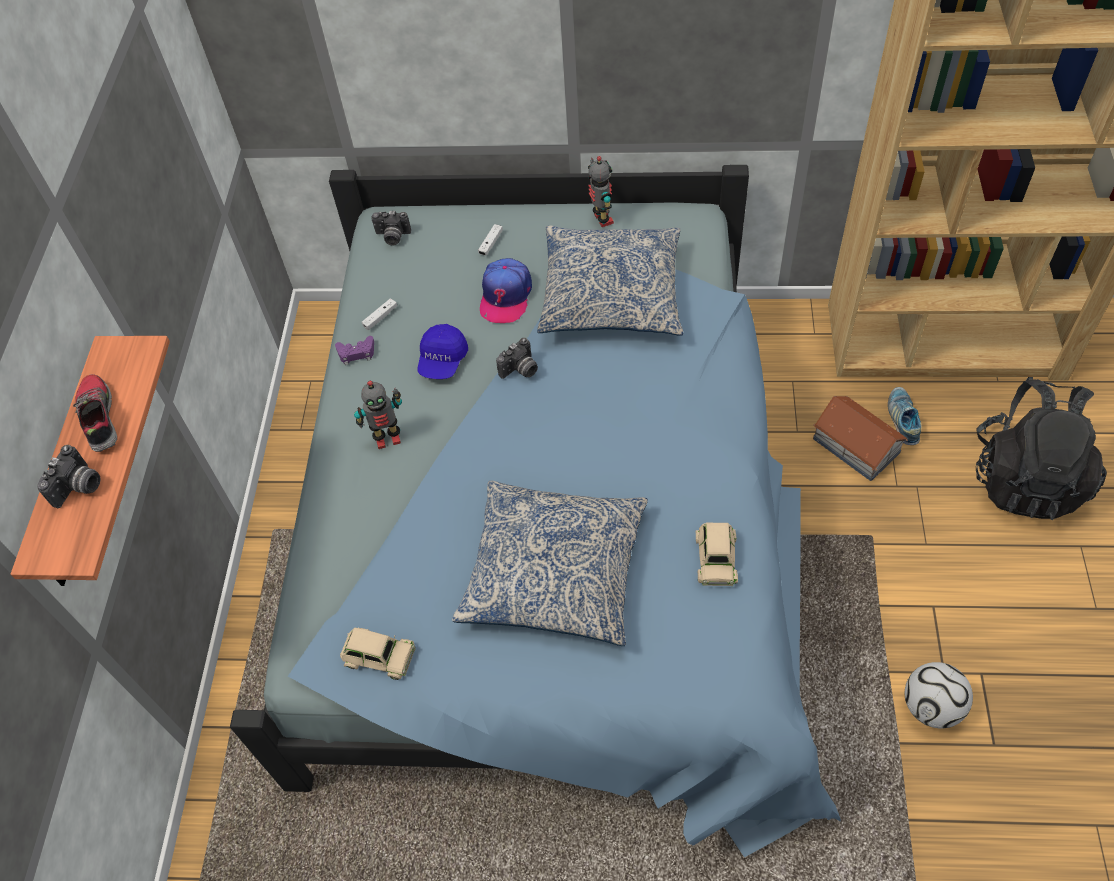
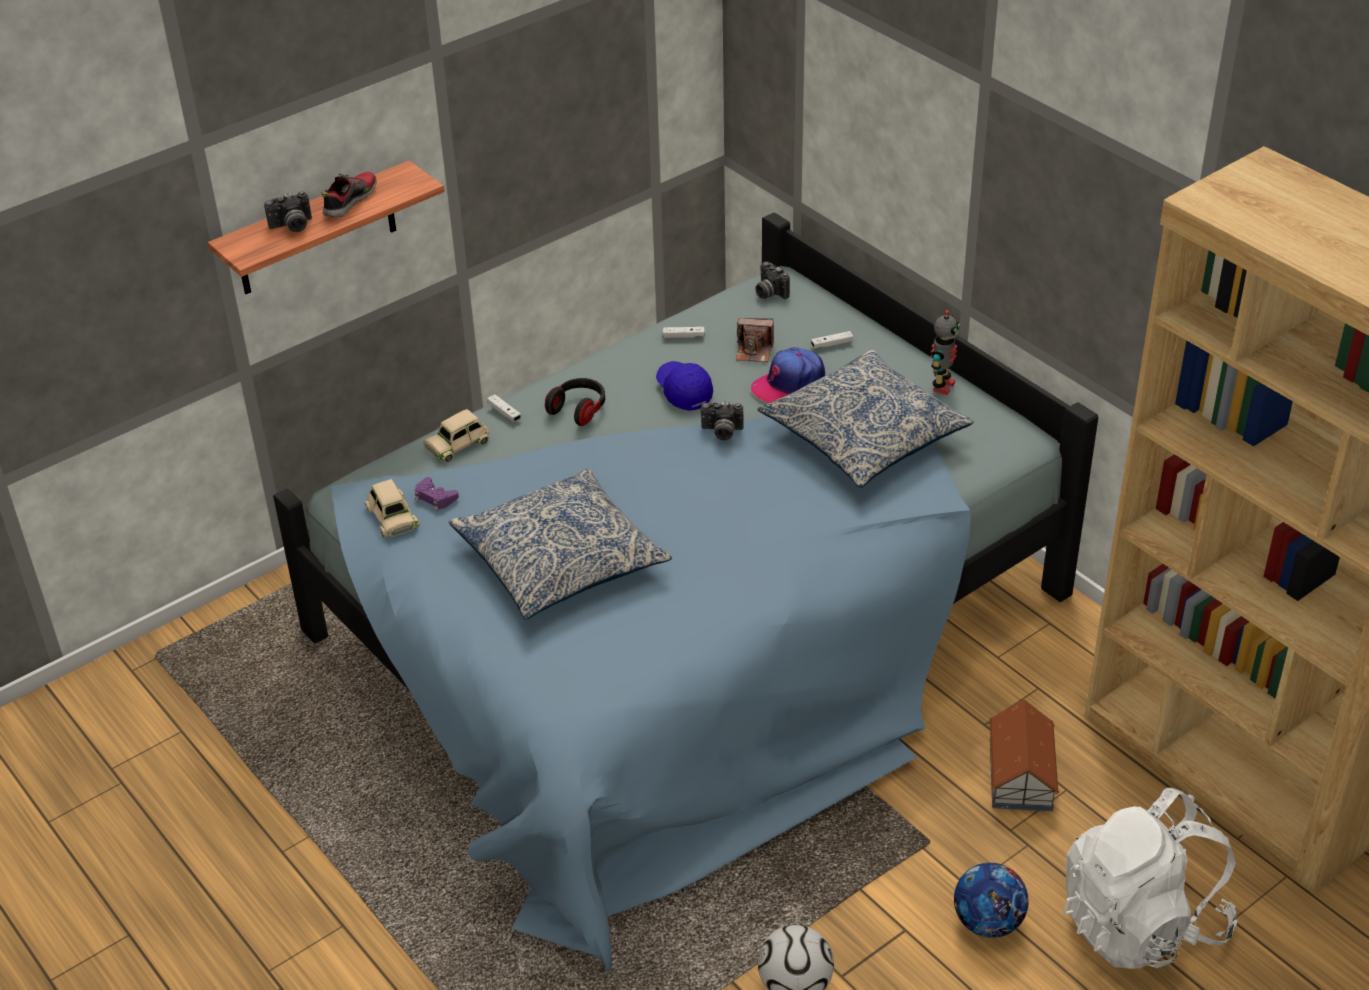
camera: 45 degrees right, 15 degrees down
(334, 489) = (504, 413): none -> white game controller
(356, 353) = (635, 347): purple game controller -> purple game controller (435, 498)
(387, 438) = (578, 410): toy robot -> headphones
(442, 360) = (683, 392): blue cap -> blue cap turned 90 degrees clockwise
(446, 289) = (754, 351): none -> camera
(716, 557) = (674, 638): beige toy car -> beige toy car (457, 443)
(903, 420) = (1094, 791): shoe -> none
(963, 556) = (988, 922): none -> football
(1026, 478) = (1141, 923): black backpack -> white backpack

